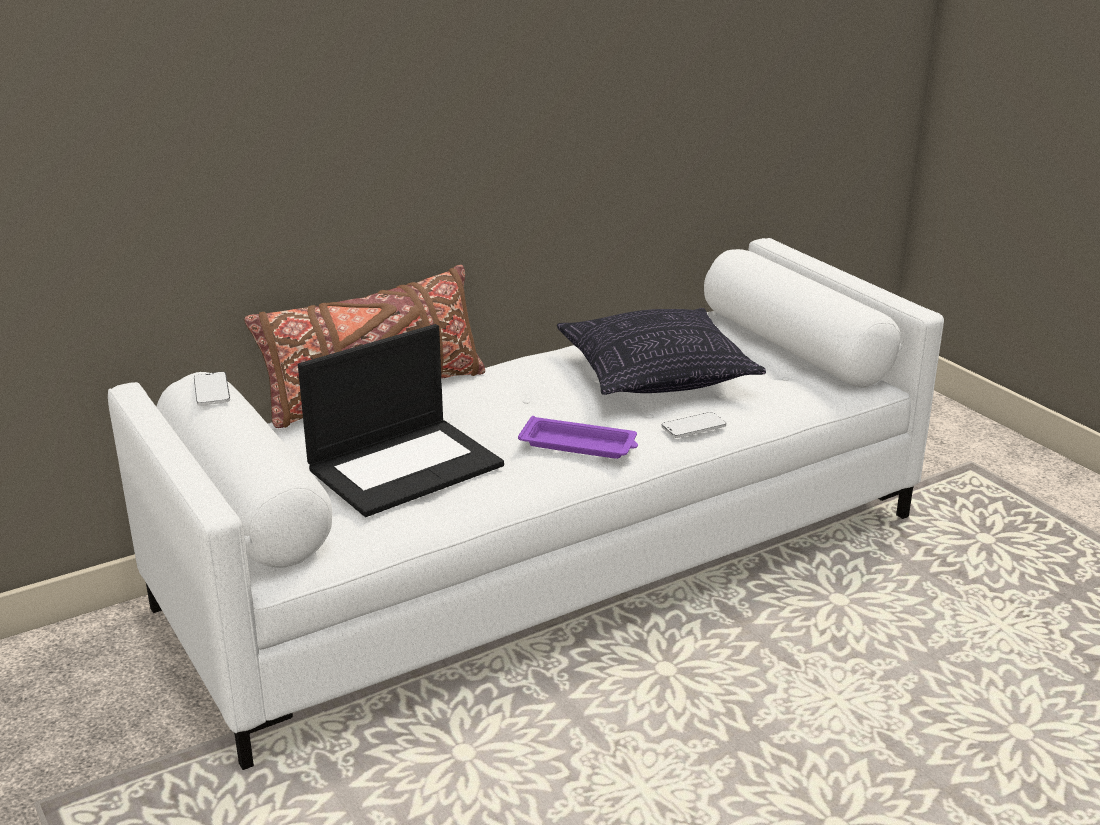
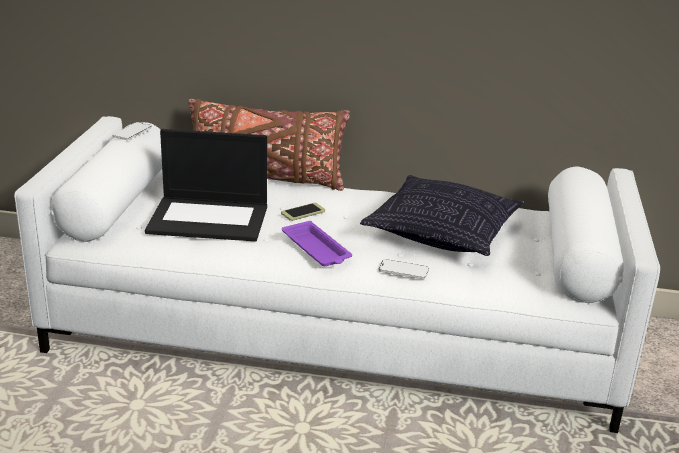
camera: 40 degrees right, 0 degrees up
(491, 413) = (303, 212): none -> phone

